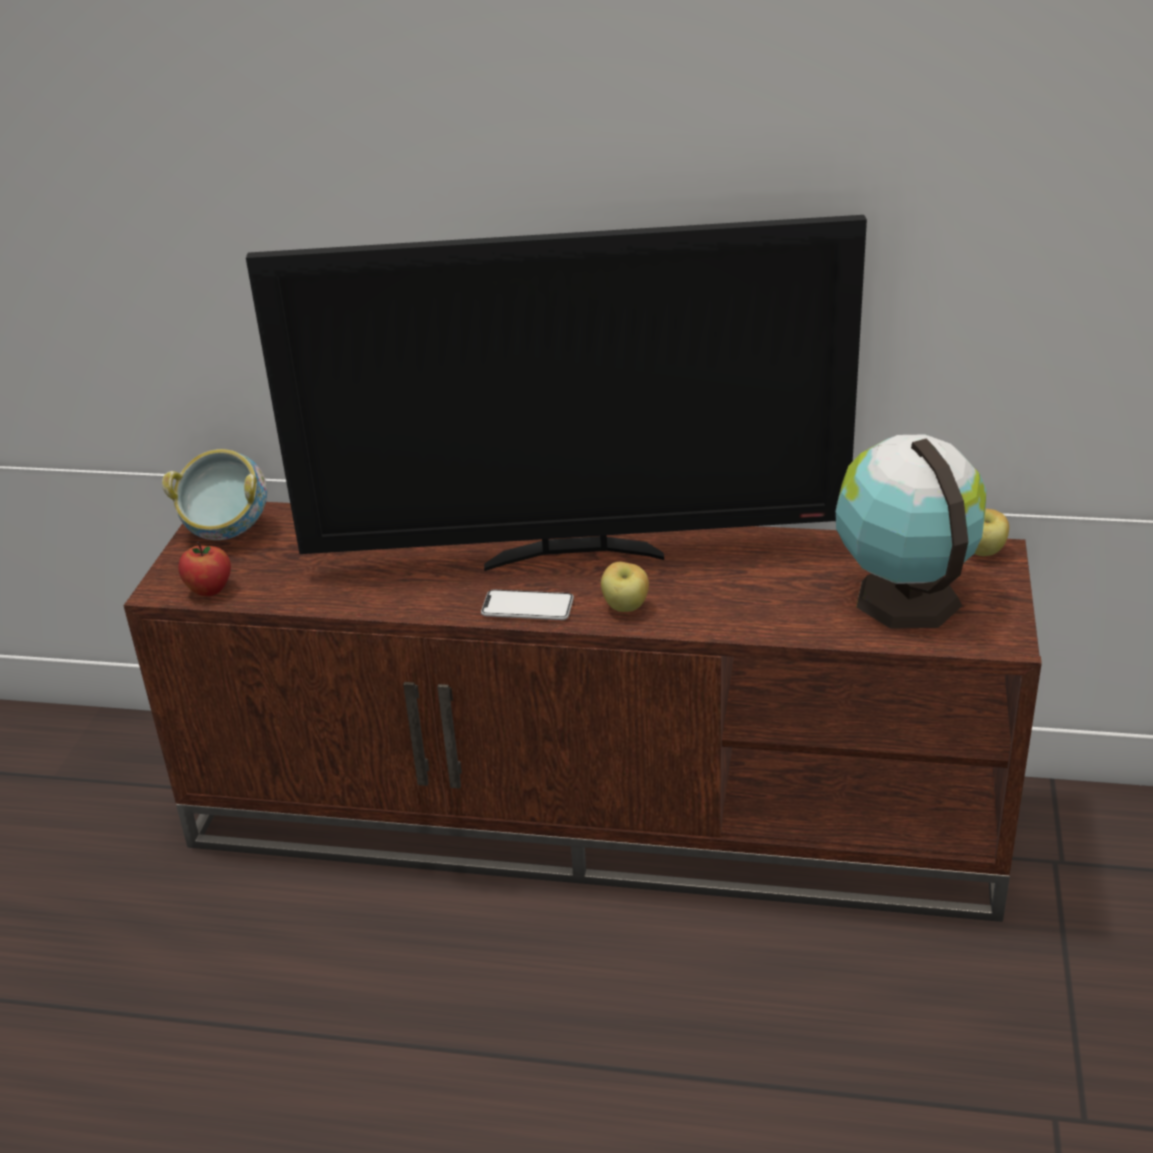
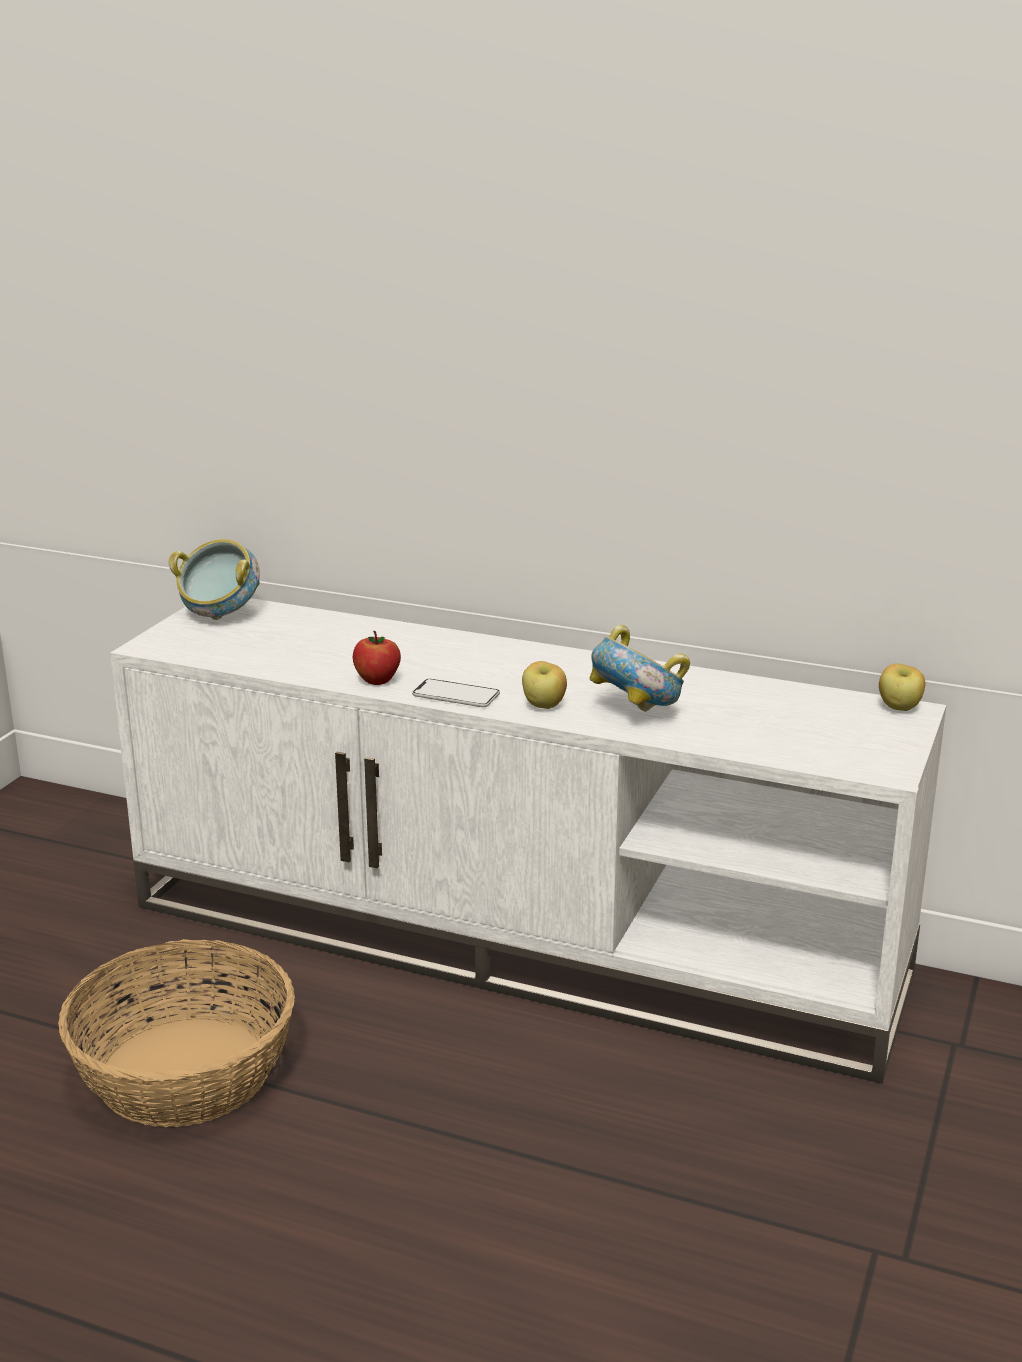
camera: 10 degrees right, 10 degrees down
(209, 590) = (186, 651): apple -> apple (377, 681)
(305, 1046) = (183, 1071): none -> basket
(575, 553) = (517, 665): television -> none
(597, 814) = (518, 938): brown tv stand -> white tv stand
(725, 602) = (637, 713): none -> bowl
(903, 596) = (806, 729): globe -> none

